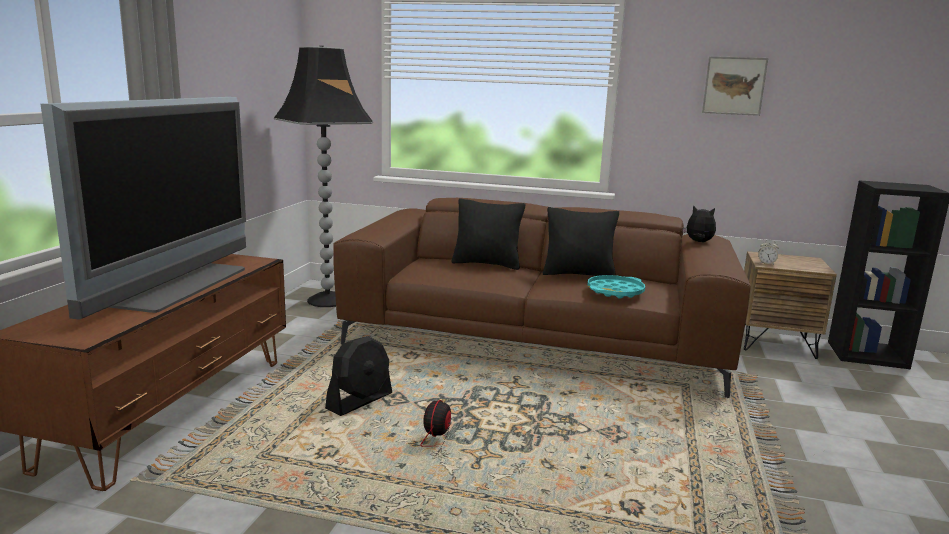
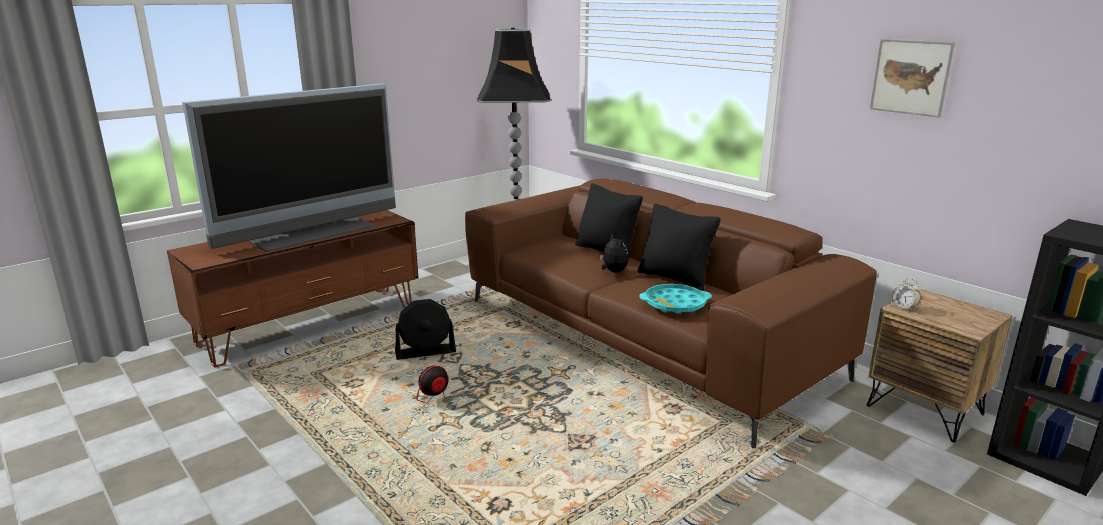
camera: 35 degrees right, 5 degrees up
(698, 242) = (810, 266): plush toy -> plush toy (613, 271)

